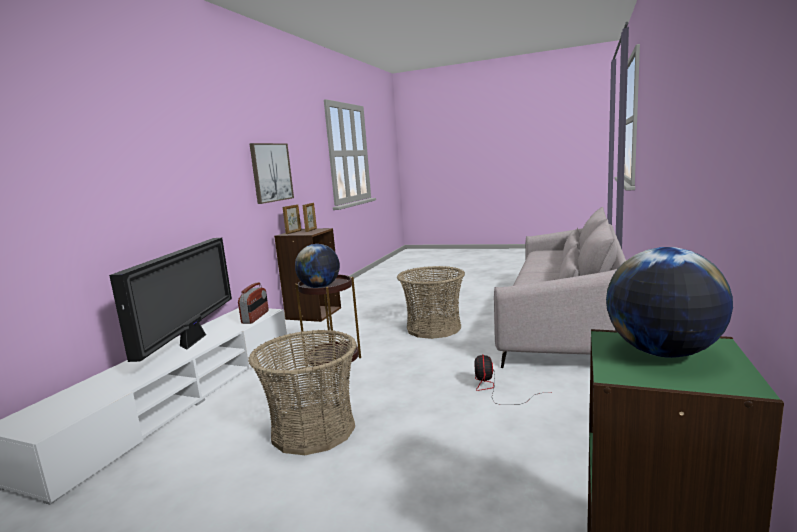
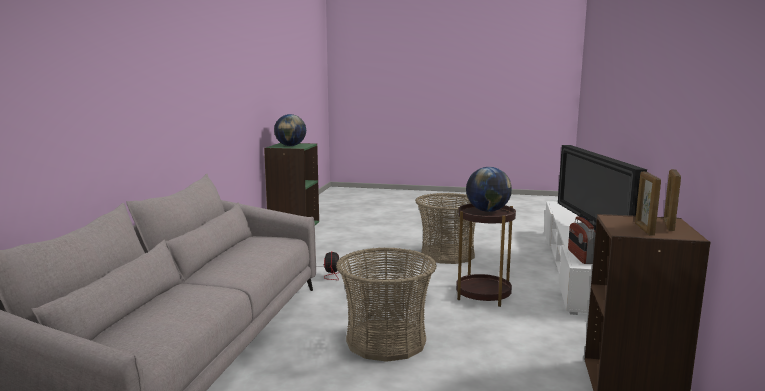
camera: 170 degrees right, 0 degrees up
(271, 172) = (707, 102): picture -> none

